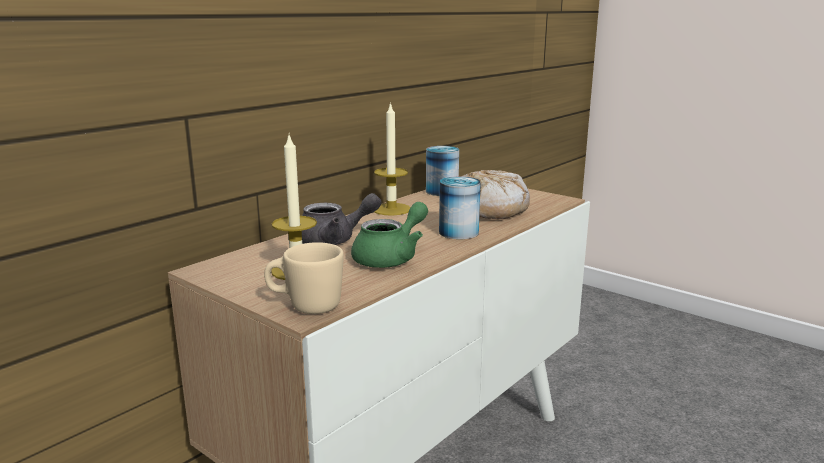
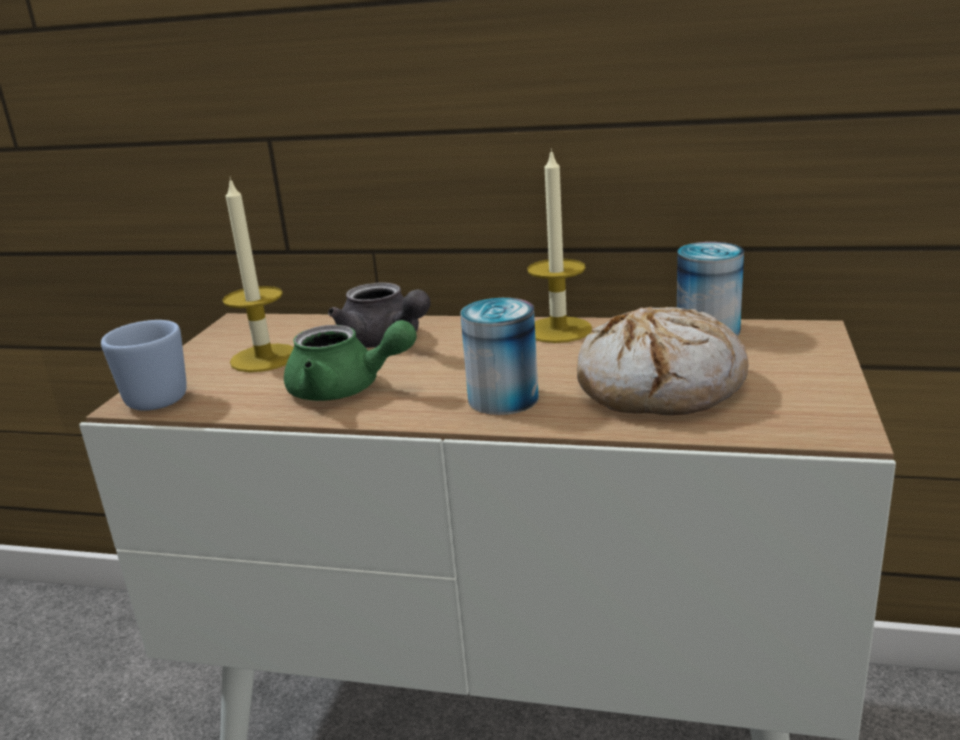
camera: 65 degrees right, 5 degrees up
(306, 306) = (156, 396): beige mug -> blue mug

